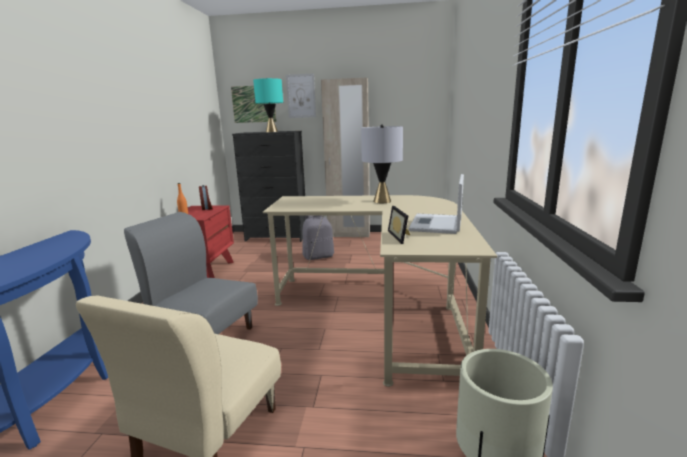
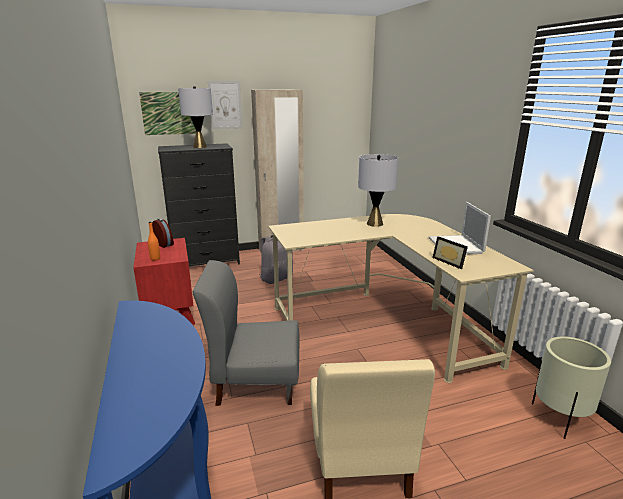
camera: 25 degrees left, 5 degrees up
(272, 131) = (200, 147): turquoise table lamp -> grey table lamp

